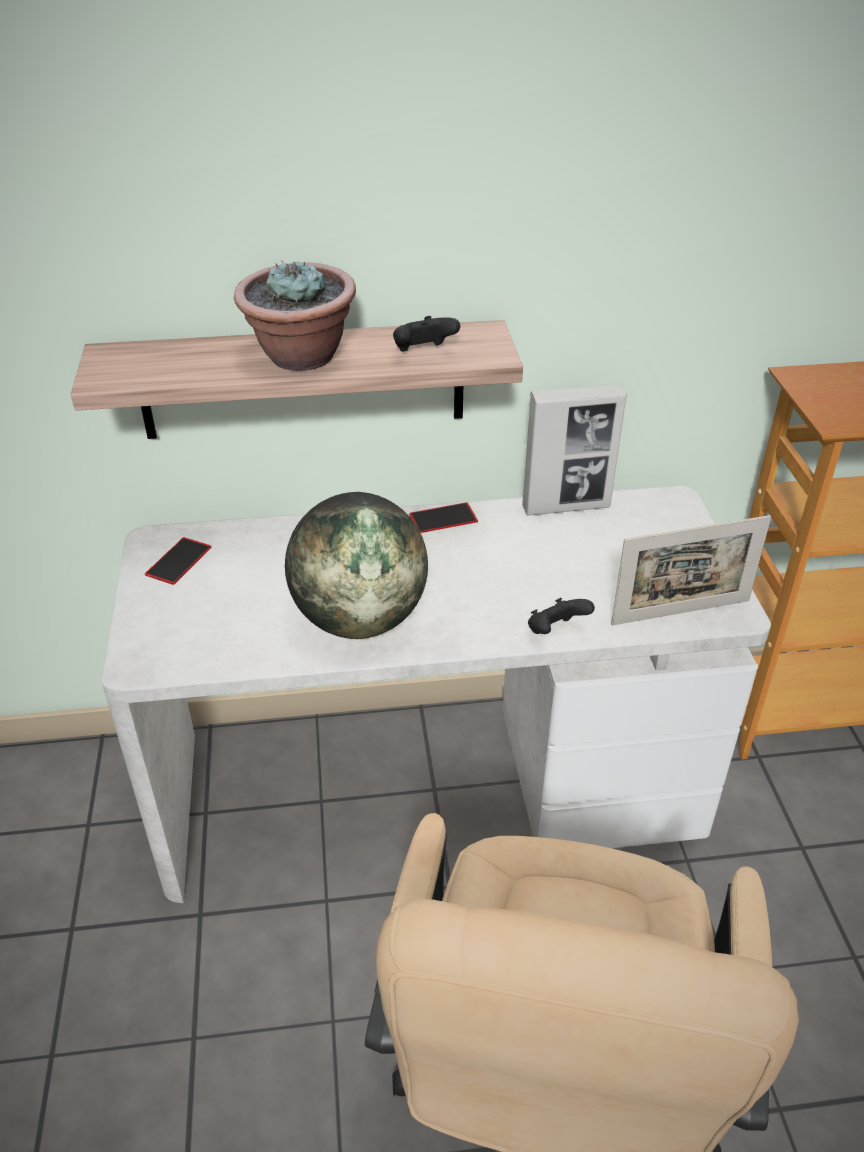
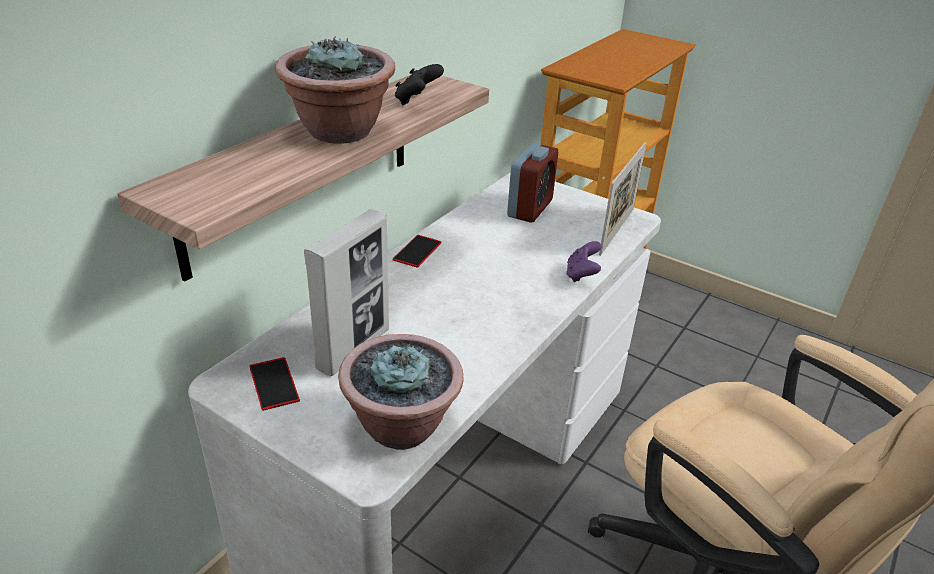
camera: 50 degrees left, 5 degrees down
(203, 649) = (402, 426): none -> potted plant
(359, 619) = (471, 337): globe -> none
(555, 631) = (581, 275): black game controller -> purple game controller
(566, 507) = (475, 209): picture frame -> picture frame (354, 348)
(626, 536) = (530, 208): none -> alarm clock

